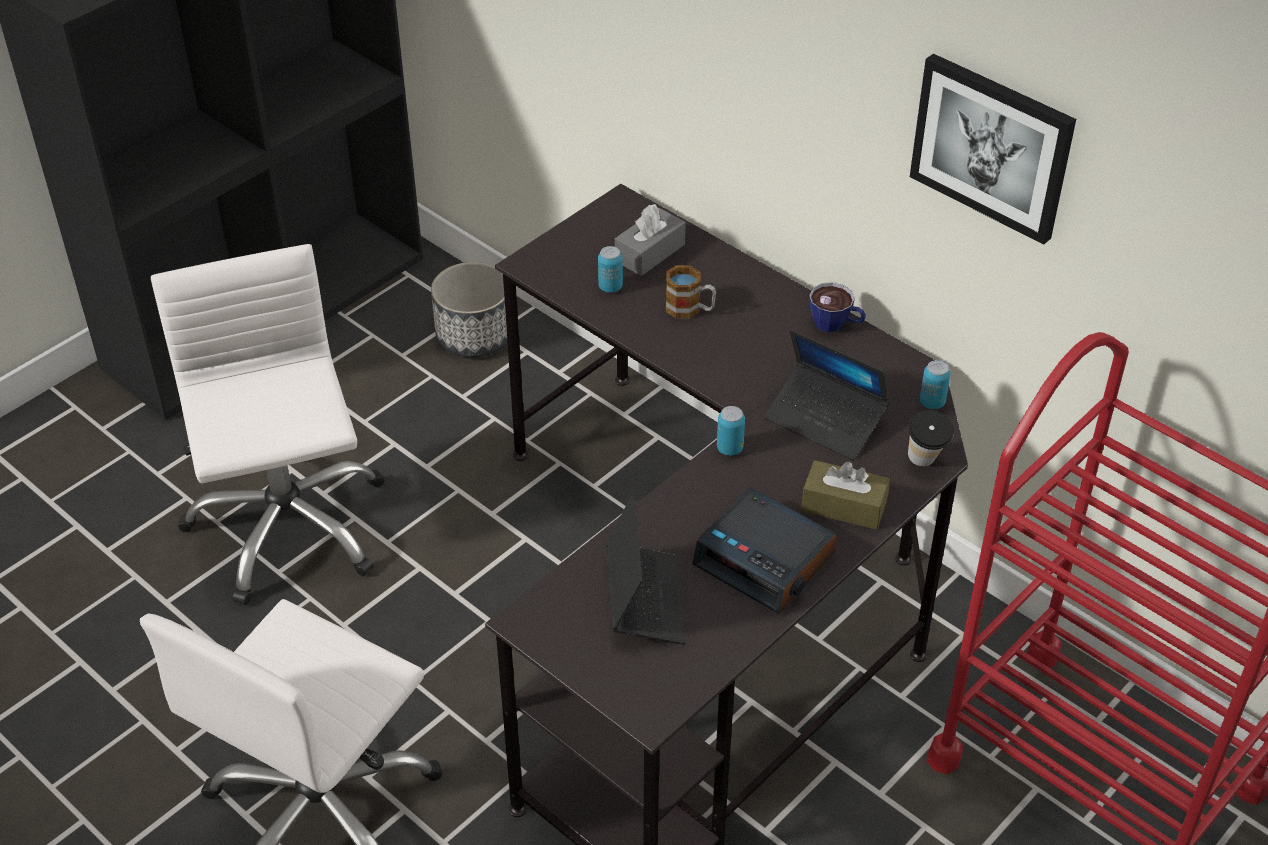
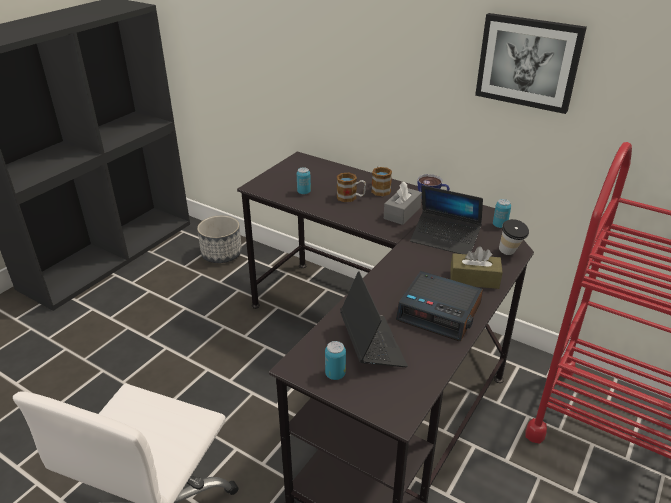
camera: 10 degrees left, 10 degrees down
(287, 526) = (126, 357): white office chair -> none
(650, 253) = (321, 176): grey tissue box -> grey tissue box (402, 213)
(729, 448) = (396, 258): can -> can (335, 374)
(748, 295) = (380, 189): none -> mug

